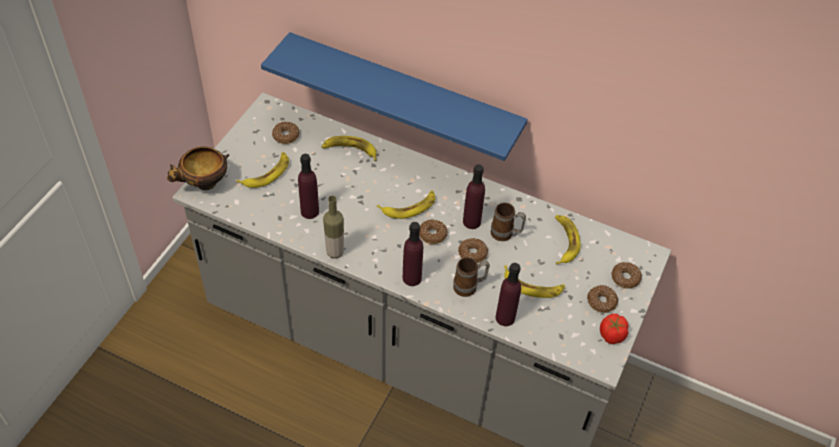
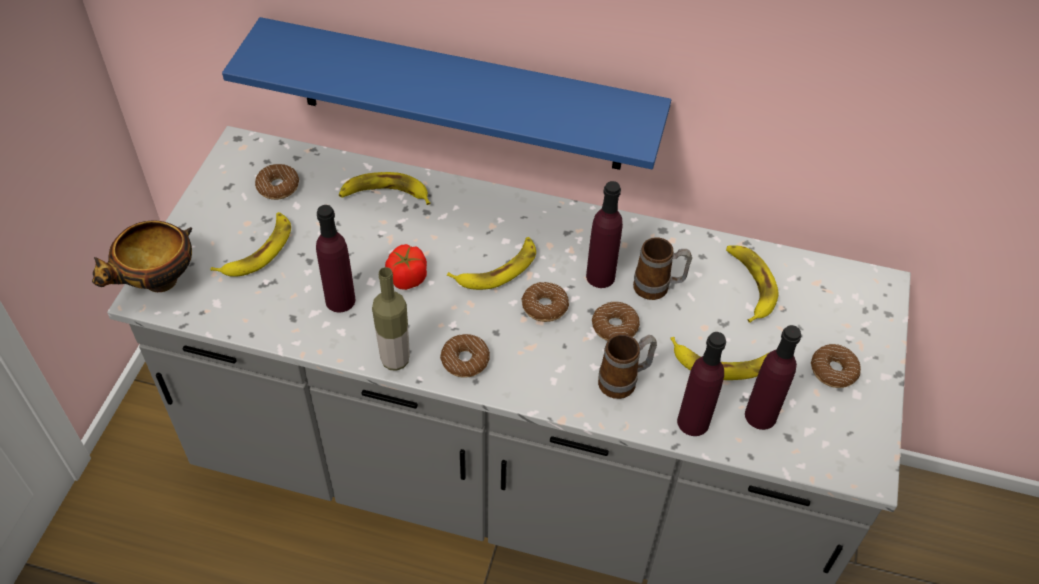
camera: 10 degrees left, 0 degrees up
(412, 278) = (529, 382): purple bottle -> purple bottle (760, 416)
(612, 335) = (865, 421): tomato -> tomato (407, 278)
(625, 278) = (857, 327): donut -> donut (465, 360)

